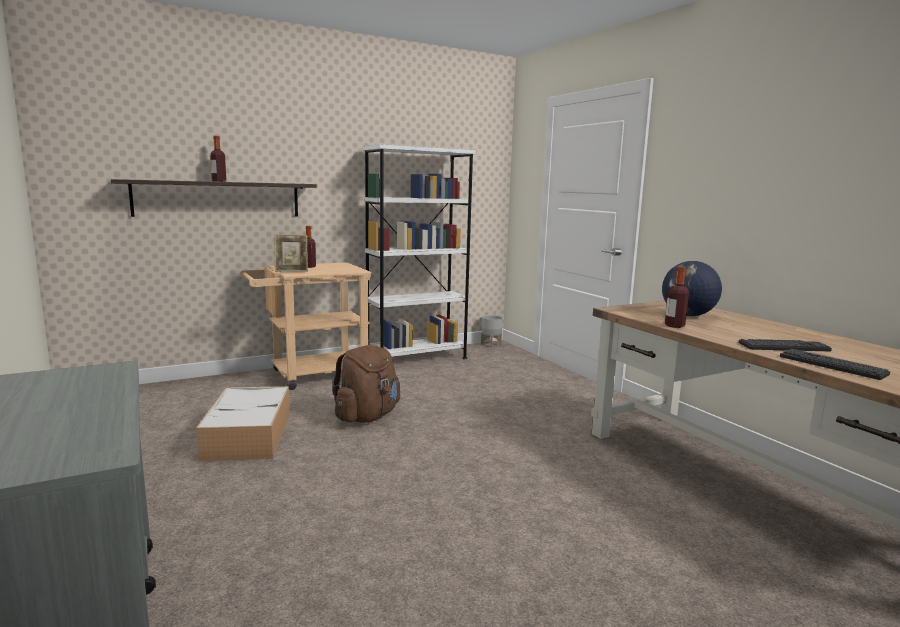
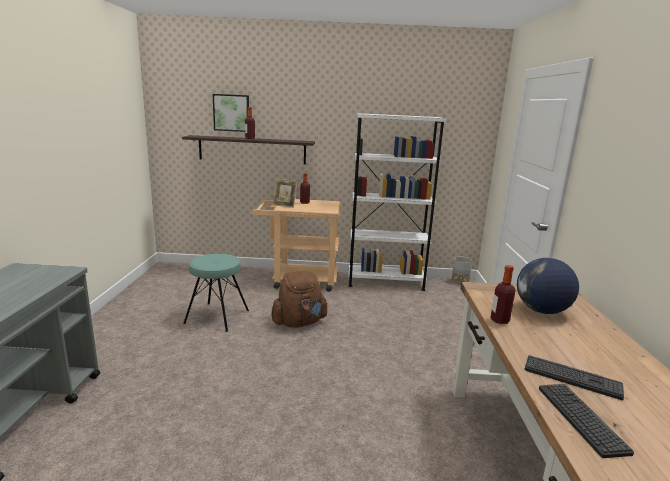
camera: 30 degrees right, 5 degrees up
(182, 144) = (231, 113): none -> picture
(248, 436) = (217, 317): storage box -> turquoise stool

